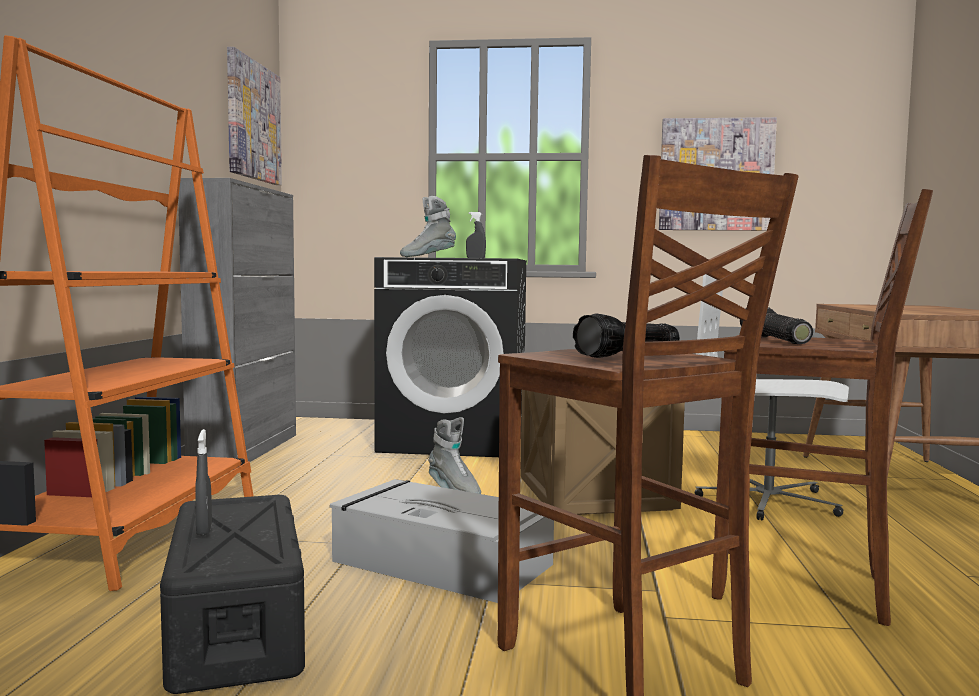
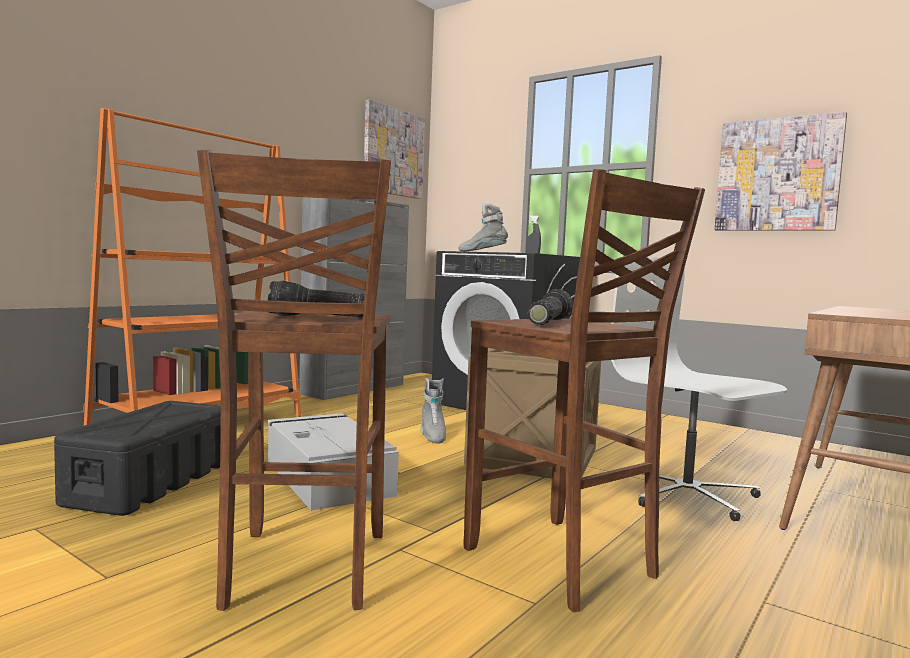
camera: 30 degrees right, 0 degrees up
(204, 530) = (134, 415): grey spray bottle -> none

